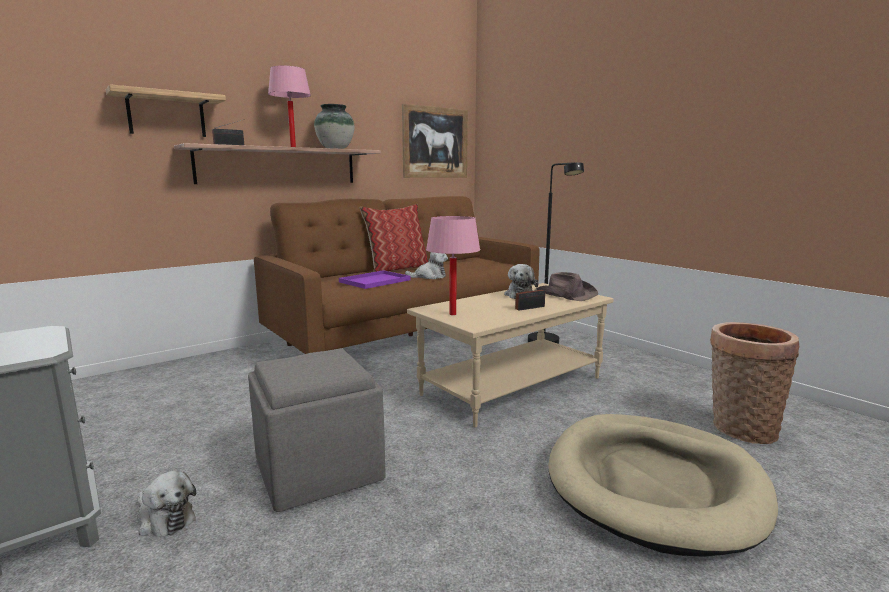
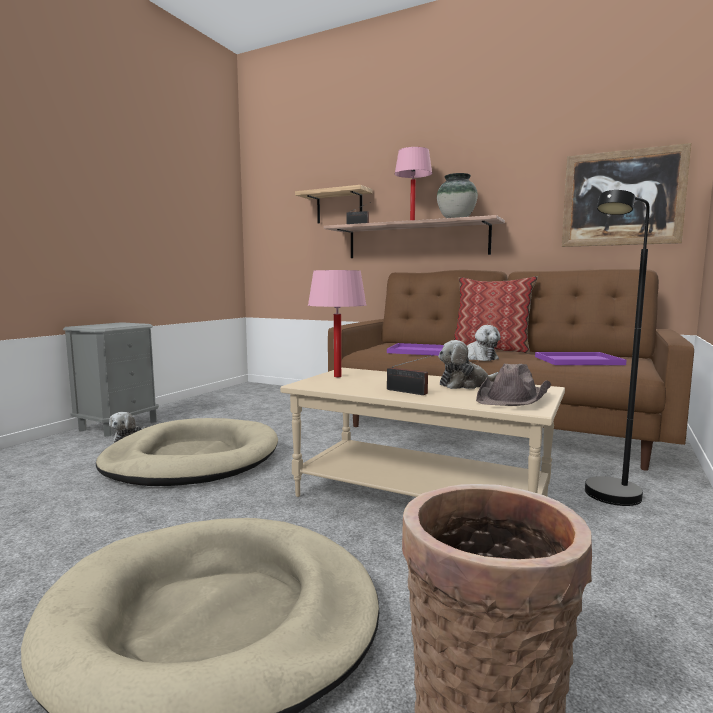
camera: 65 degrees right, 5 degrees down
(317, 470) = (192, 459): grey ottoman -> beige dog bed
(472, 265) = (579, 360): none -> purple tray

